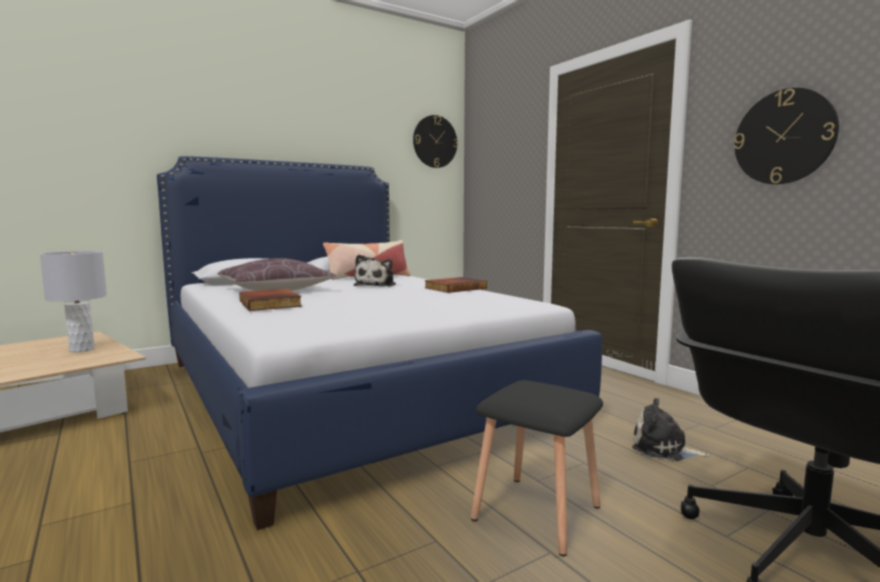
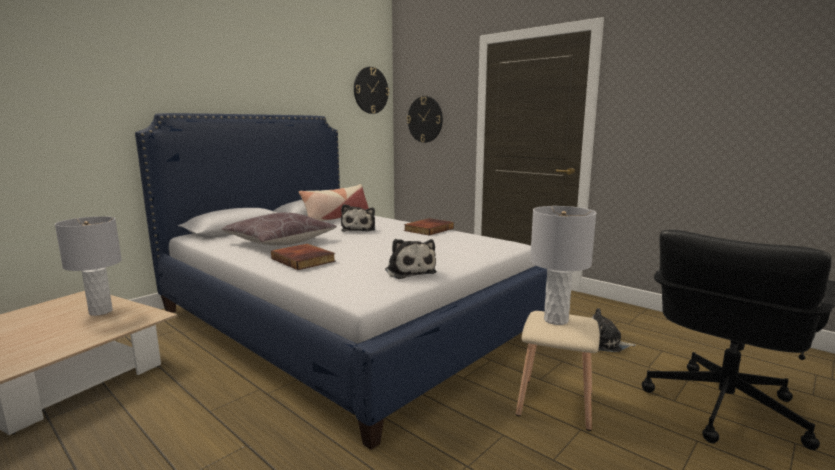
camera: 15 degrees left, 5 degrees up
(370, 319) = (409, 271): none -> plush toy
(534, 390) = (555, 320): none -> grey table lamp
(536, 511) = (554, 402): black stool -> beige stool
(783, 137) = (671, 115): wall clock -> wall clock (425, 119)

